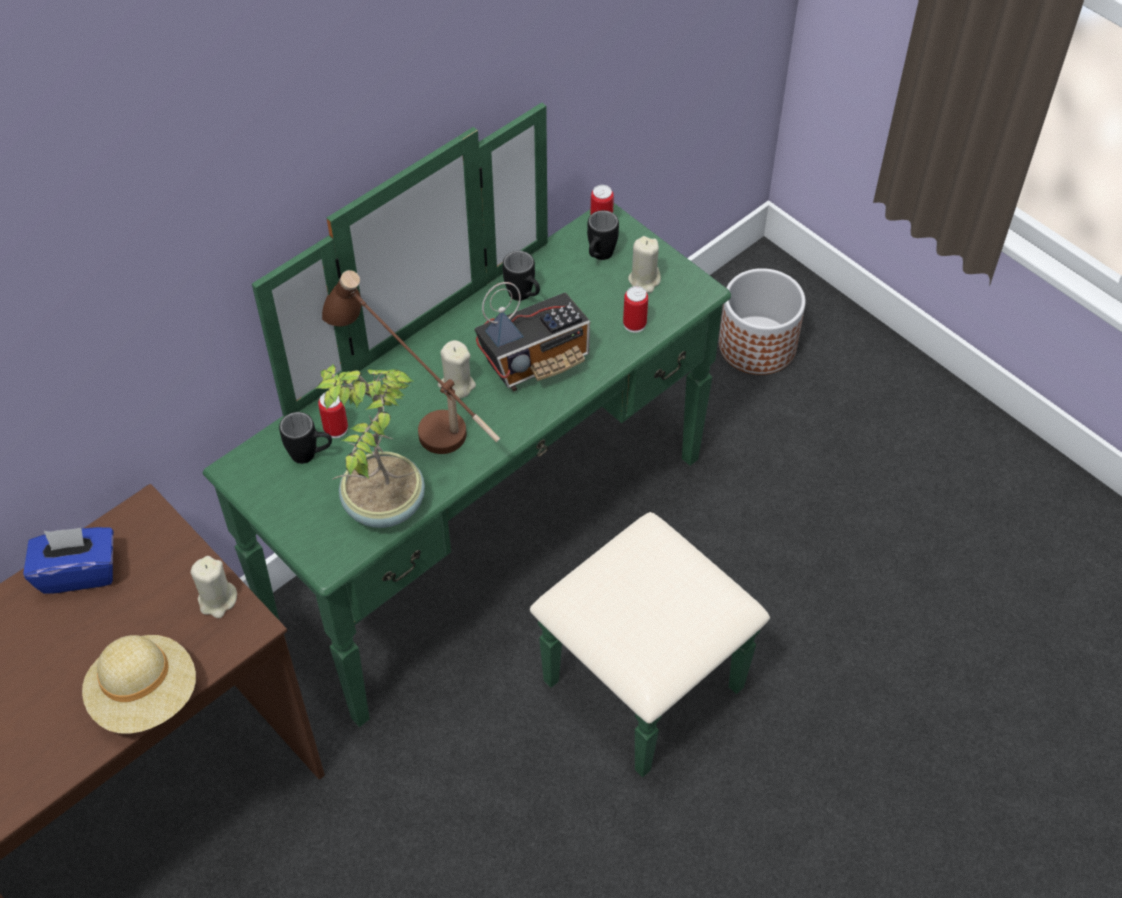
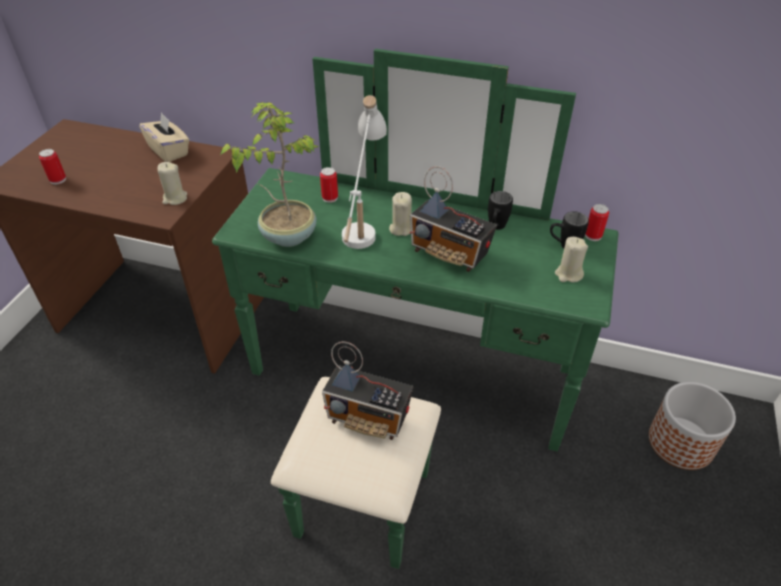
camera: 60 degrees right, 10 degrees down
(78, 572) = (169, 151): blue tissue box -> beige tissue box
(145, 696) = (100, 200): beige hat -> none
(311, 455) = (304, 197): black mug -> none
(415, 416) = (363, 222): brown table lamp -> white table lamp
(634, 324) = (526, 285): can -> can (58, 180)
(636, 582) = (369, 417): none -> radio

